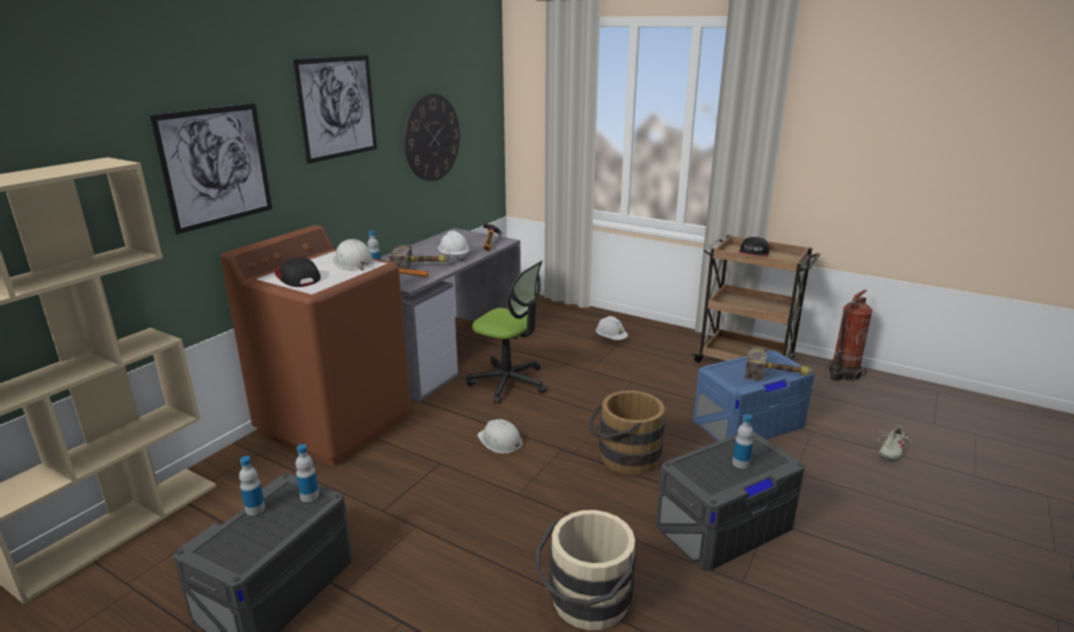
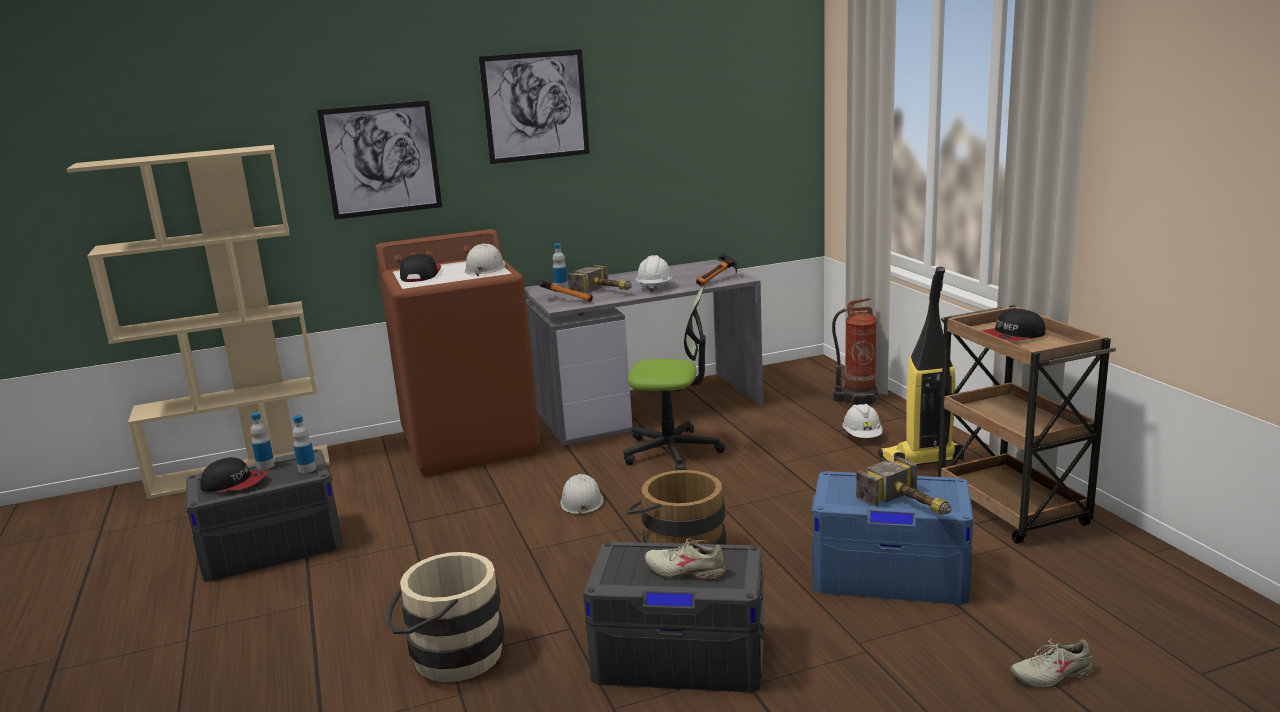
camera: 40 degrees right, 5 degrees down
(250, 539) = (234, 483): none -> cap
(432, 138) = (682, 145): wall clock -> none
(508, 382) = (672, 451): office chair -> office chair turned 60 degrees counterclockwise
(663, 345) = (920, 460): none -> vacuum cleaner
(740, 463) = (685, 571): bottle -> beige shoe
(842, 374) = (1152, 566): fire extinguisher -> fire extinguisher (857, 399)

